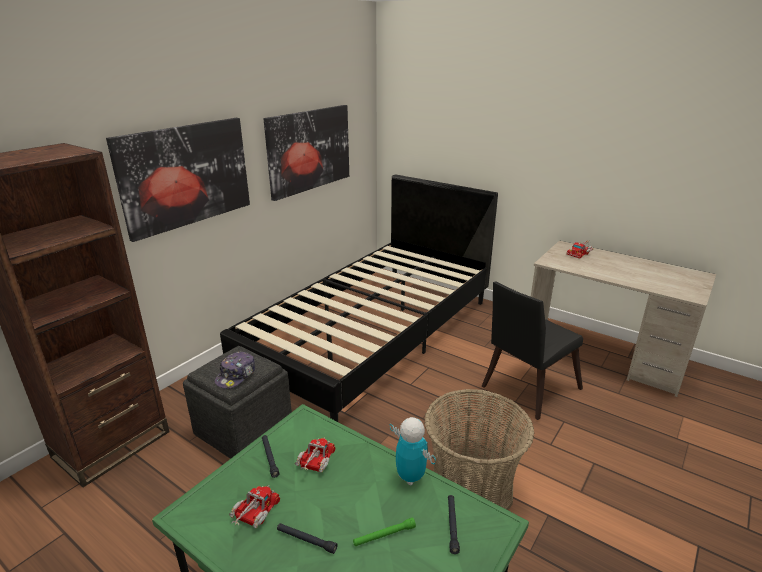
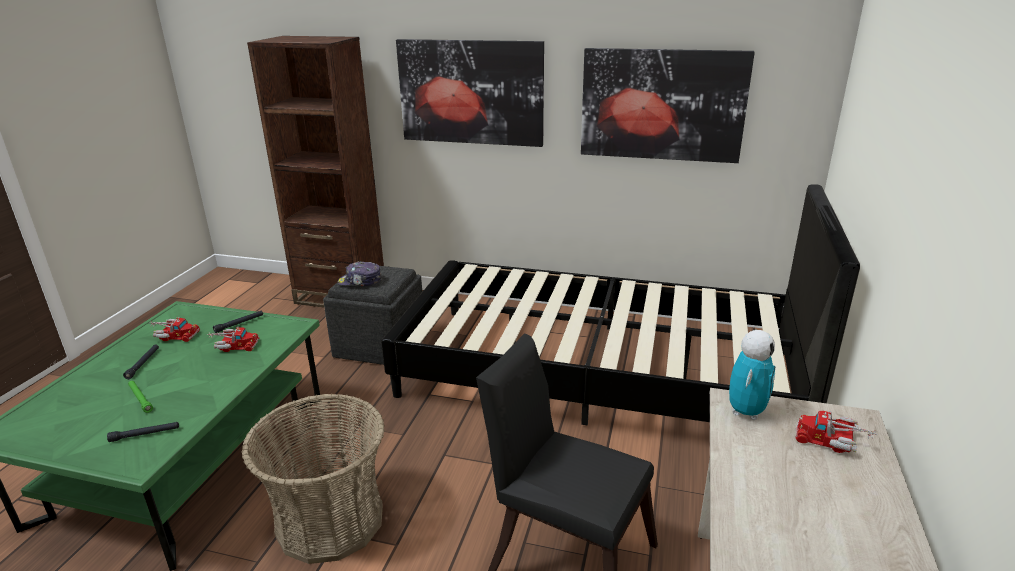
camera: 70 degrees right, 0 degrees up
(410, 477) = (212, 398): toy robot -> toy robot (746, 412)

